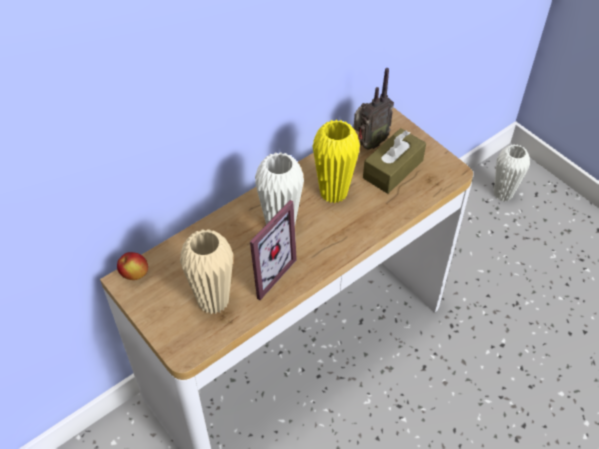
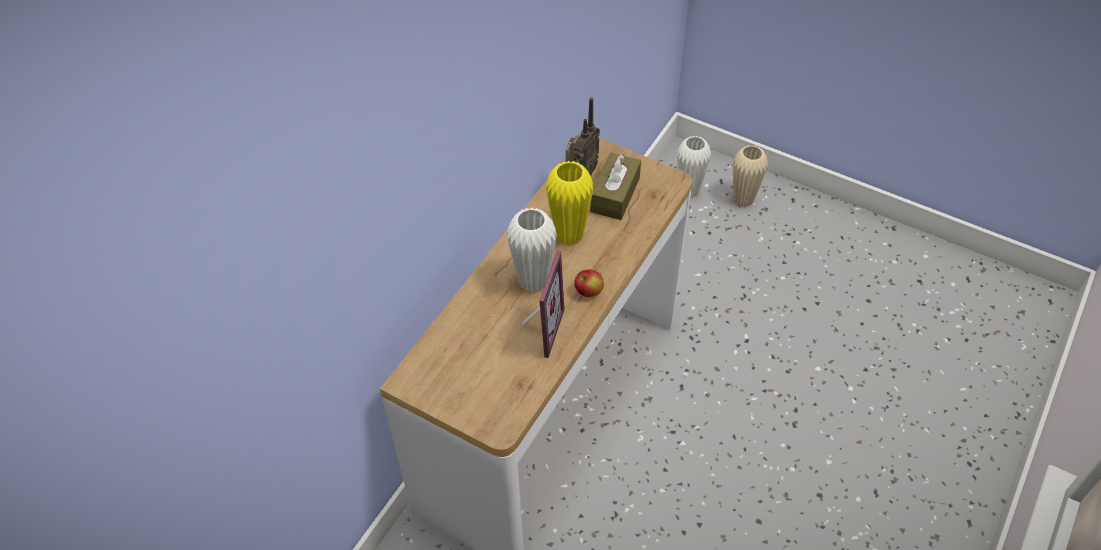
camera: 20 degrees left, 0 degrees up
(135, 274) = (413, 372): apple -> apple (588, 292)
(213, 301) = (504, 373): beige vase -> beige vase (743, 200)

